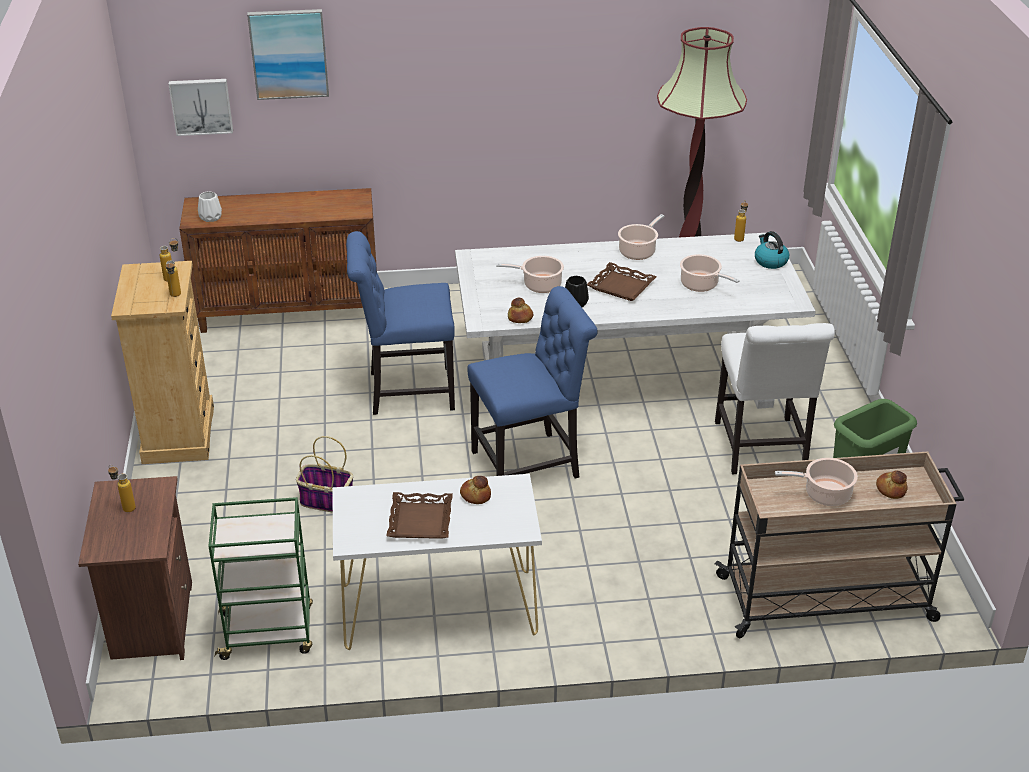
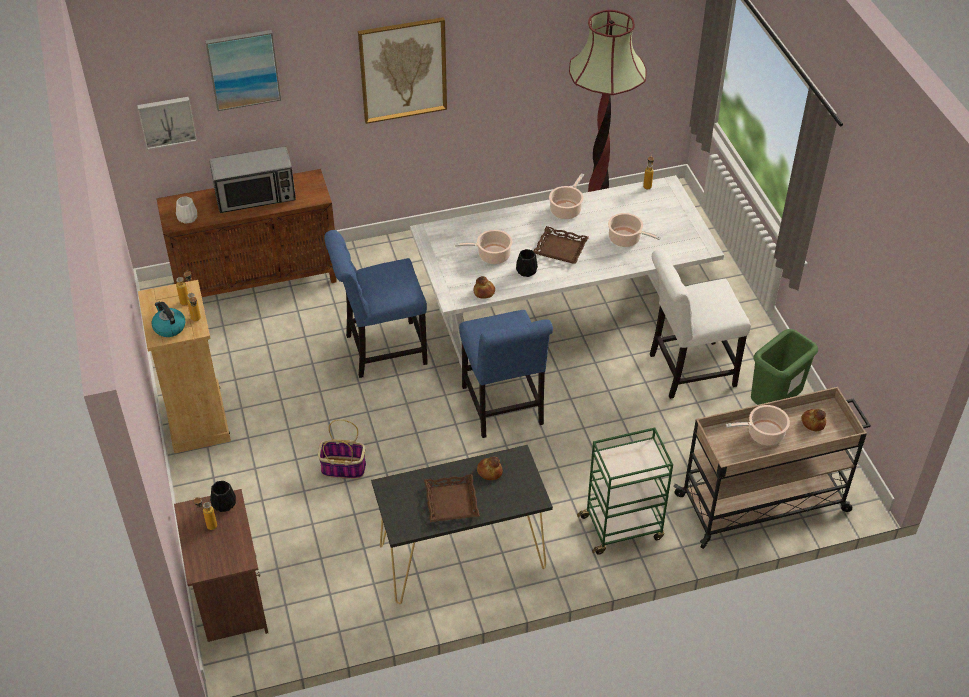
camera: 10 degrees left, 10 degrees up
(152, 488) = (224, 503): none -> black vase
(269, 633) = (330, 598): green cart -> green cart (622, 527)
(291, 205) = (255, 196): none -> microwave
(438, 609) = (461, 557): white console table -> black console table
(470, 79) = (403, 70): none -> picture
(531, 464) = (503, 409): blue chair -> blue chair turned 105 degrees clockwise
(761, 450) = (687, 371): white chair -> white chair turned 90 degrees clockwise
(770, 261) = (677, 207): kettle -> kettle (169, 327)

